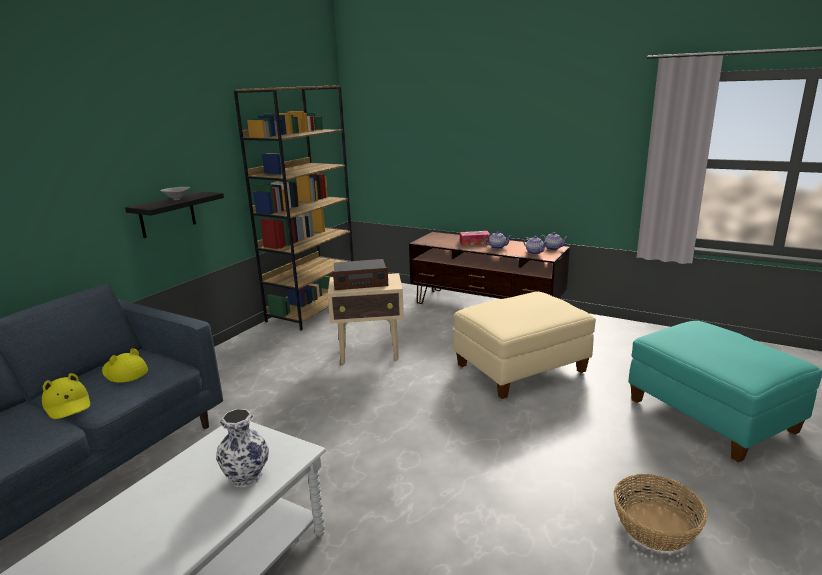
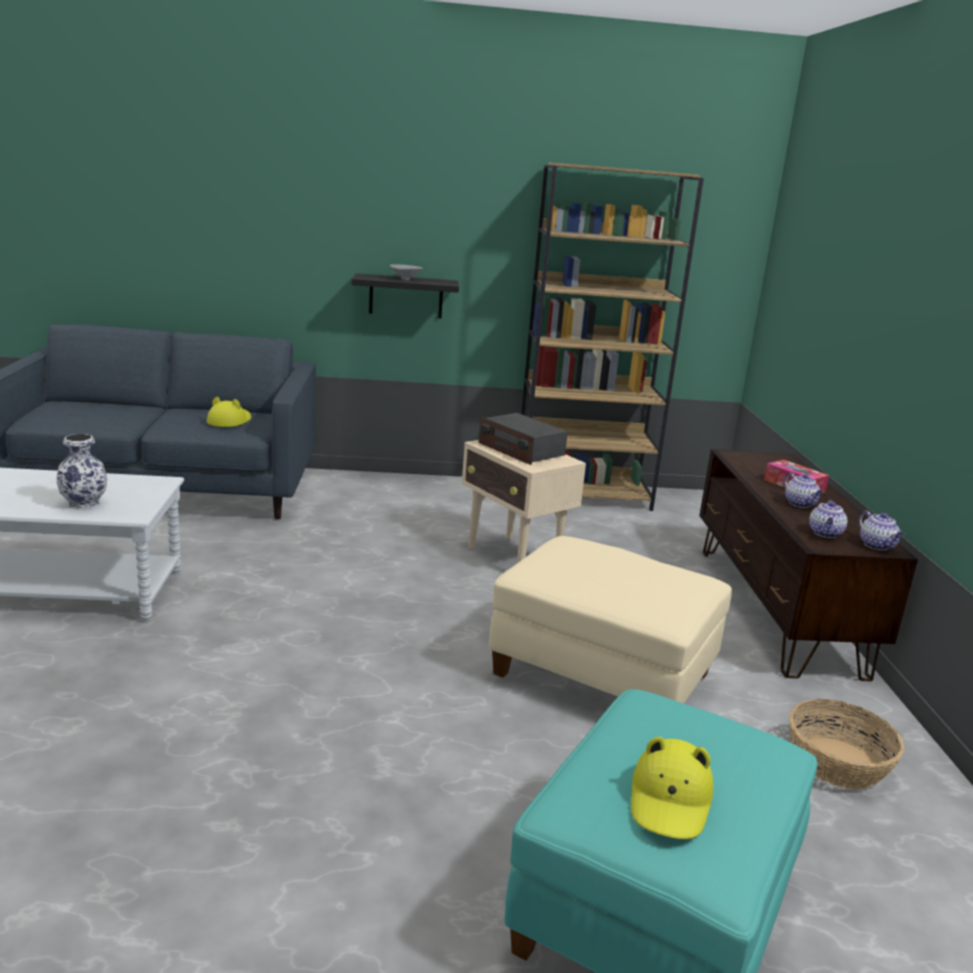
camera: 55 degrees right, 0 degrees up
(68, 404) = (163, 420): yellow hat -> yellow hat (670, 800)
(656, 527) = (274, 860): basket -> basket (837, 763)

